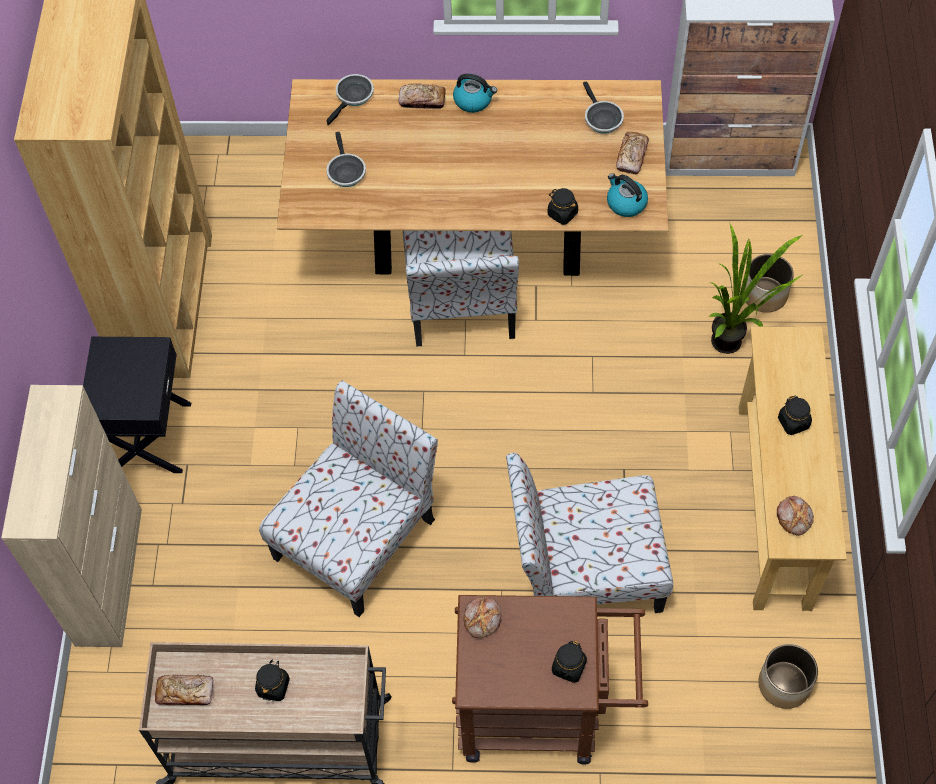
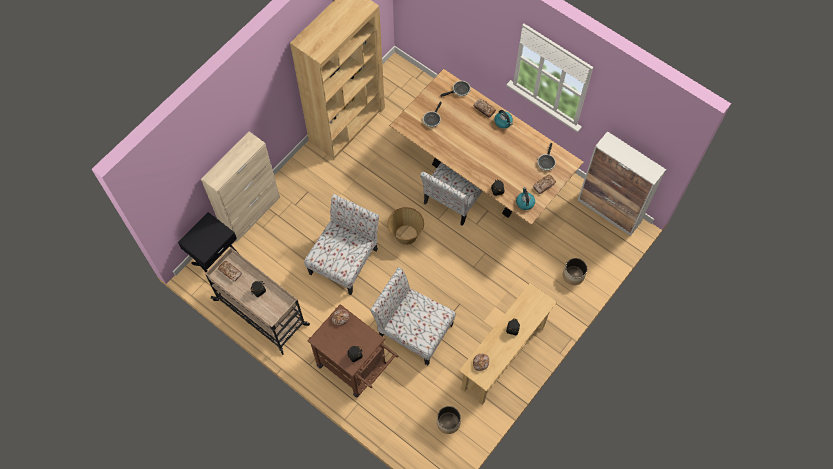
camera: 35 degrees right, 5 degrees up
(148, 437) = (302, 171): black nightstand -> black nightstand (215, 259)
(357, 536) = (345, 259): chair -> chair turned 45 degrees counterclockwise
(430, 418) = (406, 234): none -> basket
(733, 343) = (543, 286): potted plant -> none

